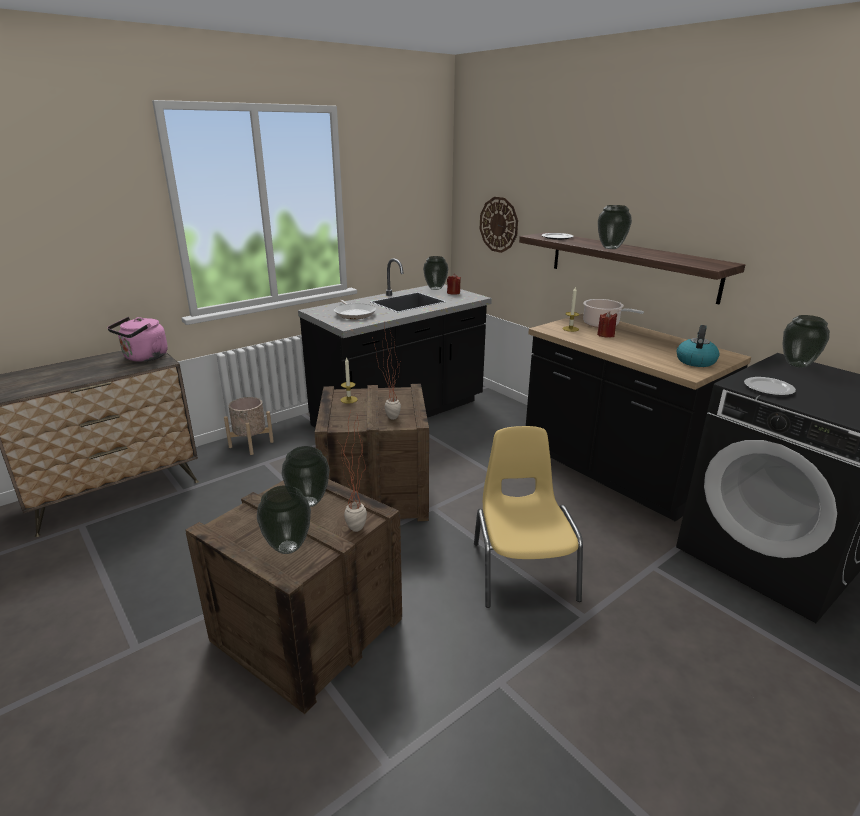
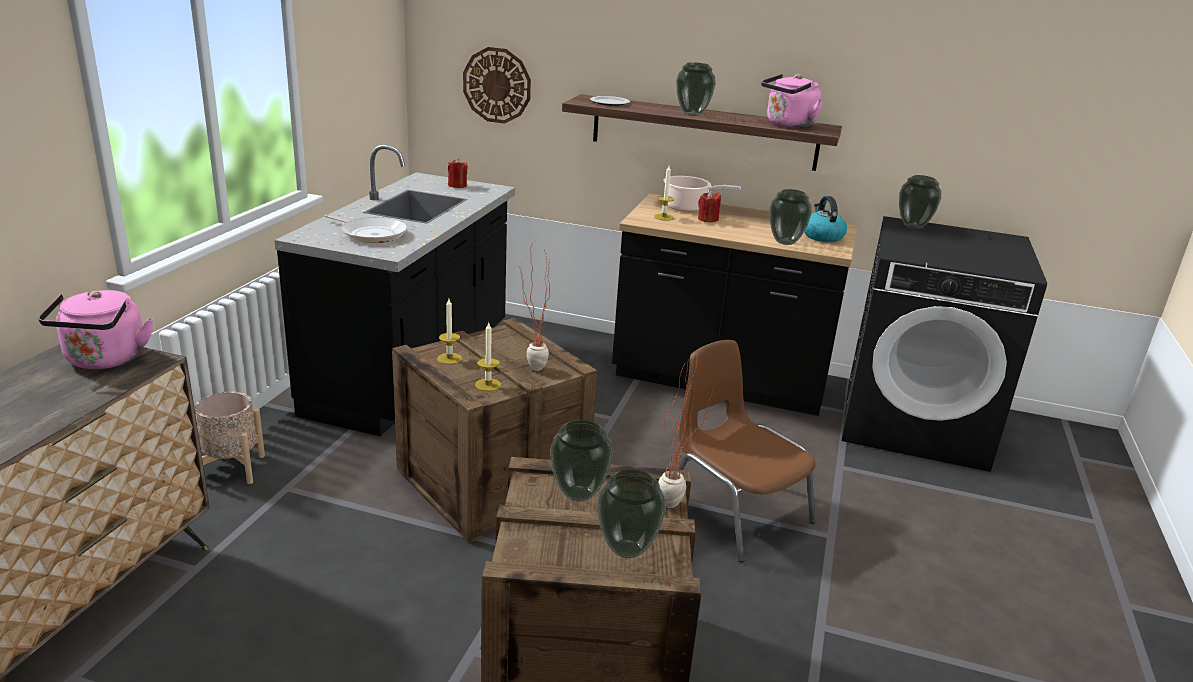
camera: 35 degrees left, 0 degrees up
(349, 420) = (488, 385): none -> candle
(435, 288) = (423, 182): vase -> vase (785, 242)
(522, 569) = (735, 511): yellow chair -> brown chair
(686, 260) = (788, 125): none -> pink kettle
(769, 388) = (924, 254): plate -> none

